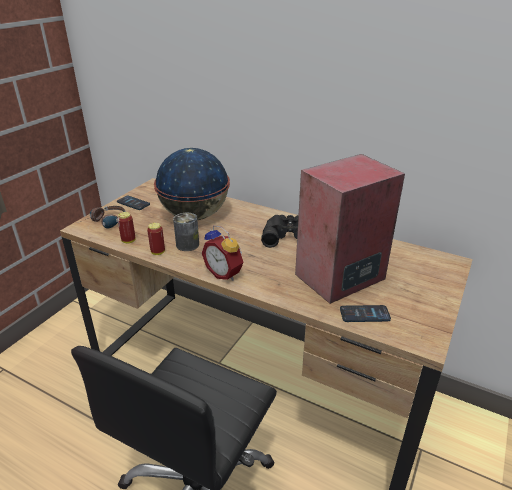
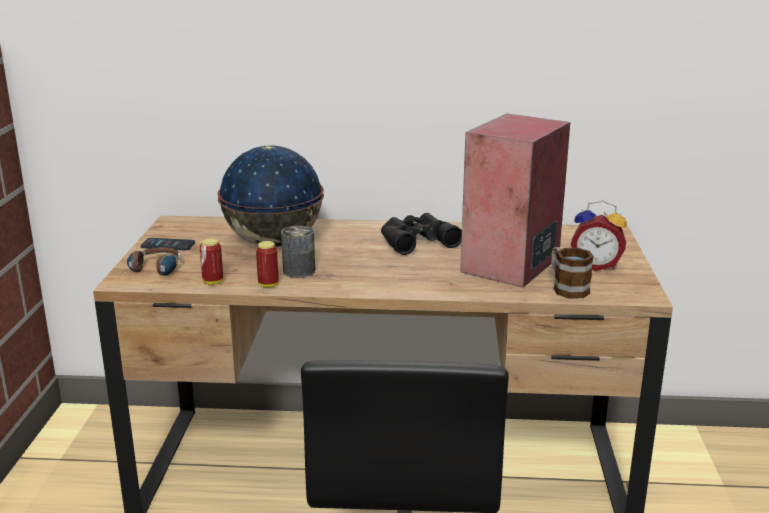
camera: 25 degrees left, 10 degrees down
(225, 273) = (378, 286): alarm clock -> alarm clock (596, 265)
(364, 314) = (566, 288): phone -> mug

